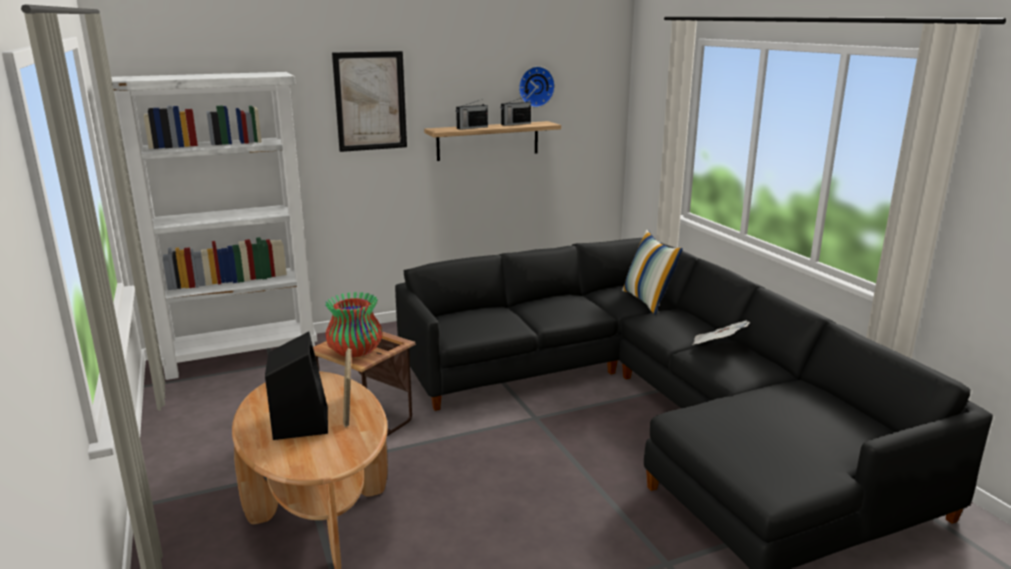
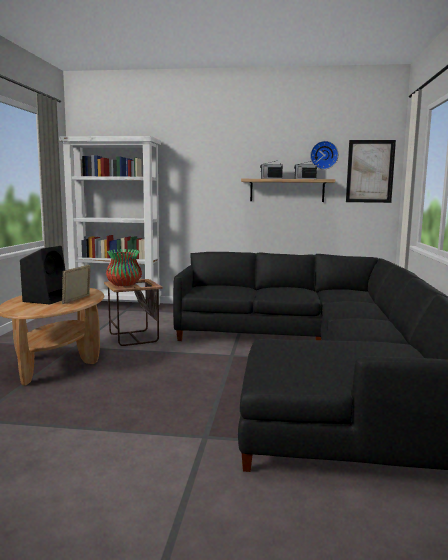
camera: 30 degrees right, 10 degrees down
(370, 101) = (209, 160): picture -> picture (370, 171)
(648, 301) = (355, 296): pillow -> none
(717, 346) = (367, 319): newspaper -> none

